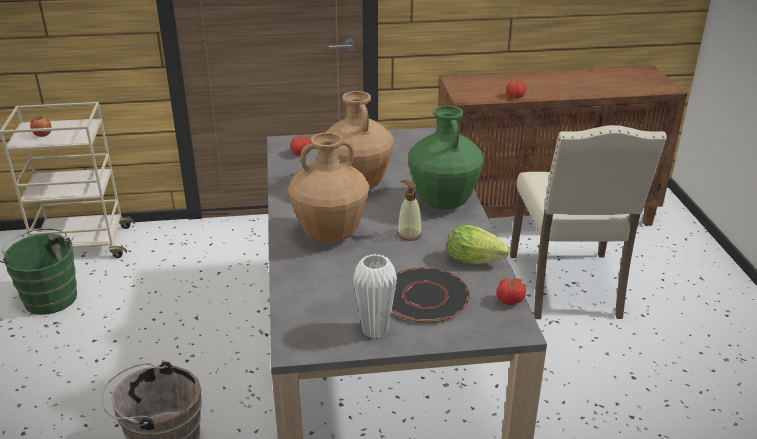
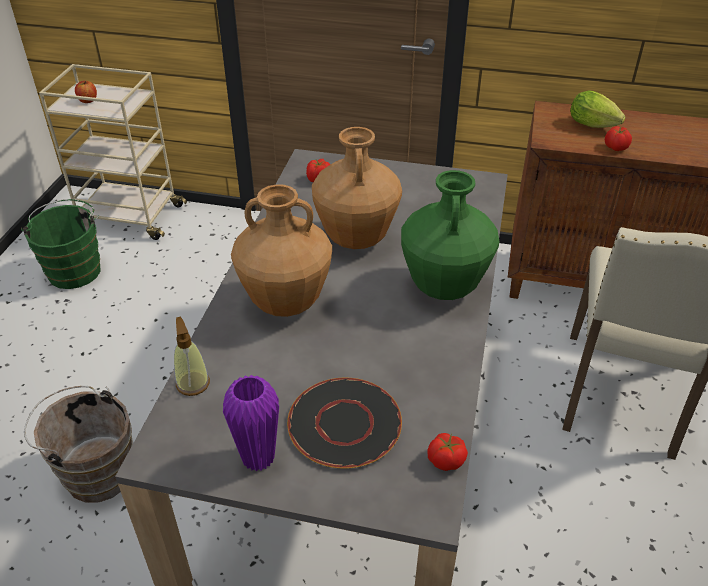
camera: 20 degrees right, 10 degrees up
(375, 330) = (258, 458): white vase -> purple vase
(409, 234) = (377, 324): soap dispenser -> soap dispenser (193, 383)
(477, 261) = (438, 387): lettuce -> lettuce (595, 126)

